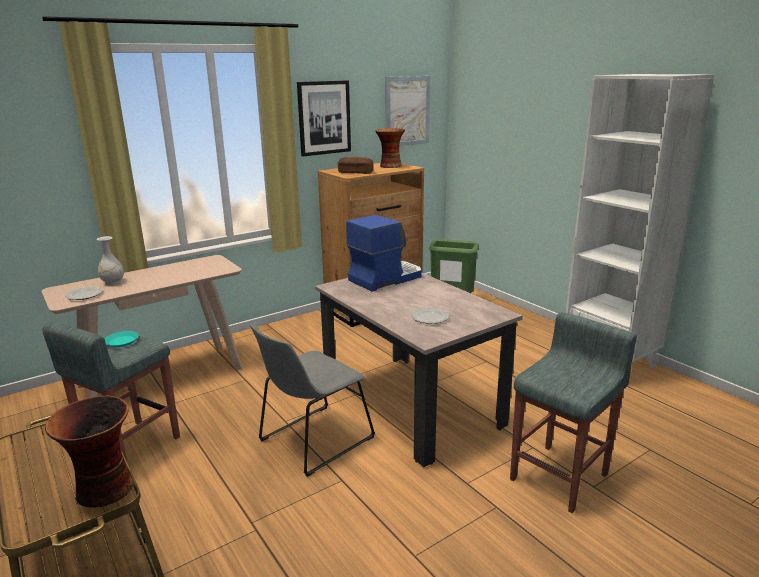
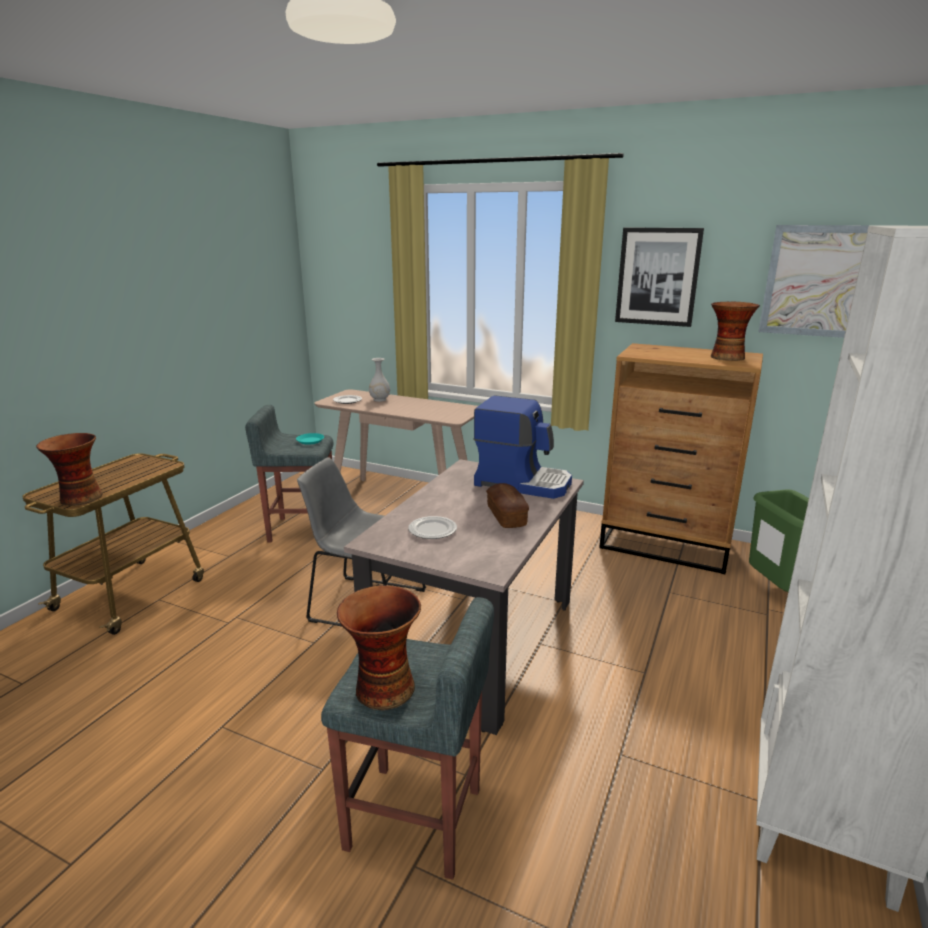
camera: 60 degrees right, 0 degrees up
(355, 172) = (652, 354): bread -> bread (506, 516)
(581, 383) = (382, 689): none -> vase

